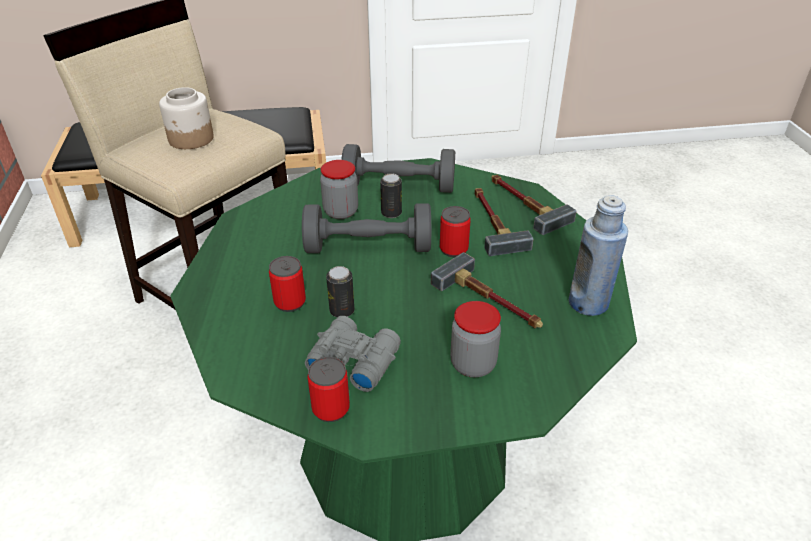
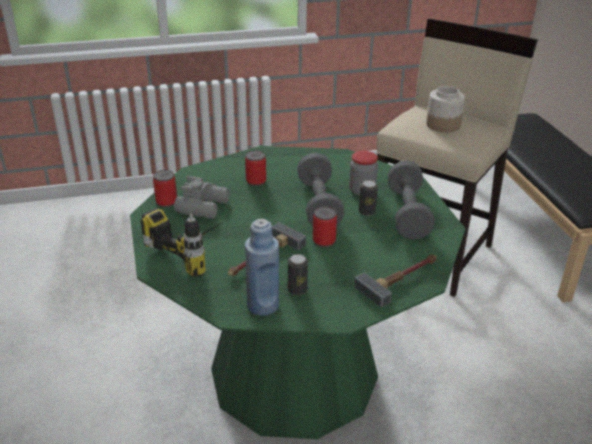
camera: 85 degrees right, 5 degrees down
(342, 311) = (249, 199): can -> can (297, 290)
(473, 364) = (197, 249): jar -> power drill
(492, 222) = (367, 260): hammer -> none

